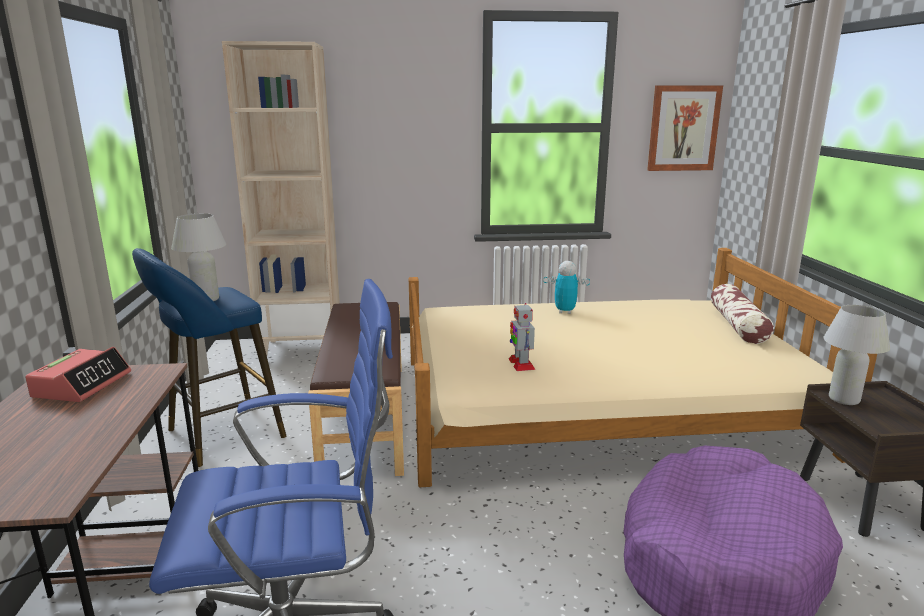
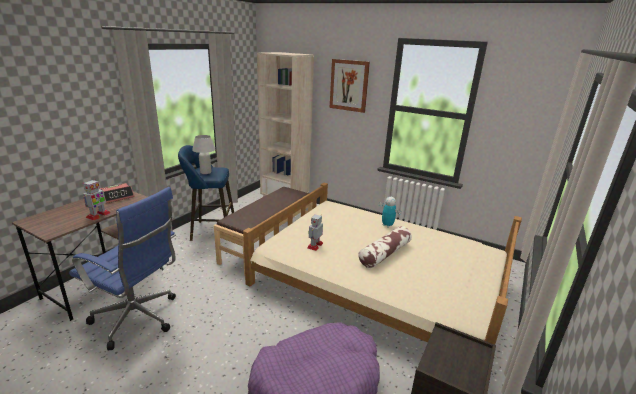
camera: 35 degrees right, 5 degrees up
(111, 426) = (98, 215): none -> toy robot
(683, 128) = (528, 126): picture -> picture (349, 85)
(738, 325) = (480, 271): pillow -> pillow (385, 254)
(843, 399) = (444, 341): white table lamp -> none

